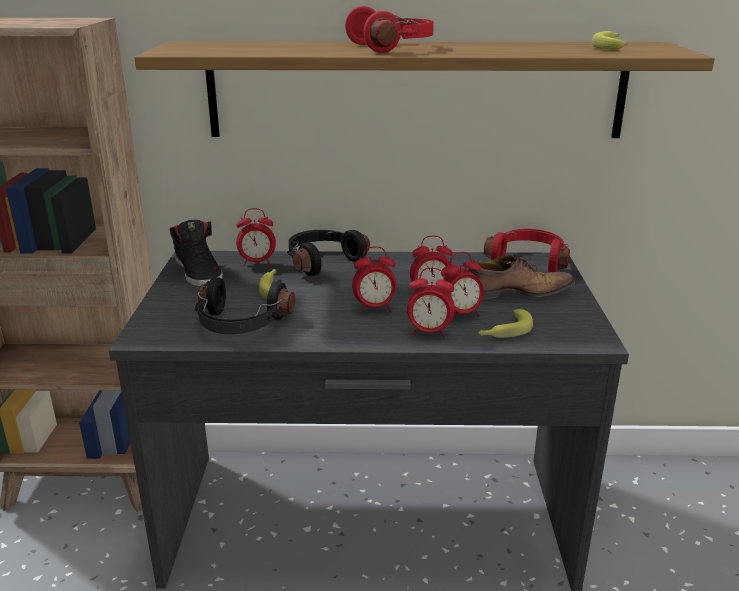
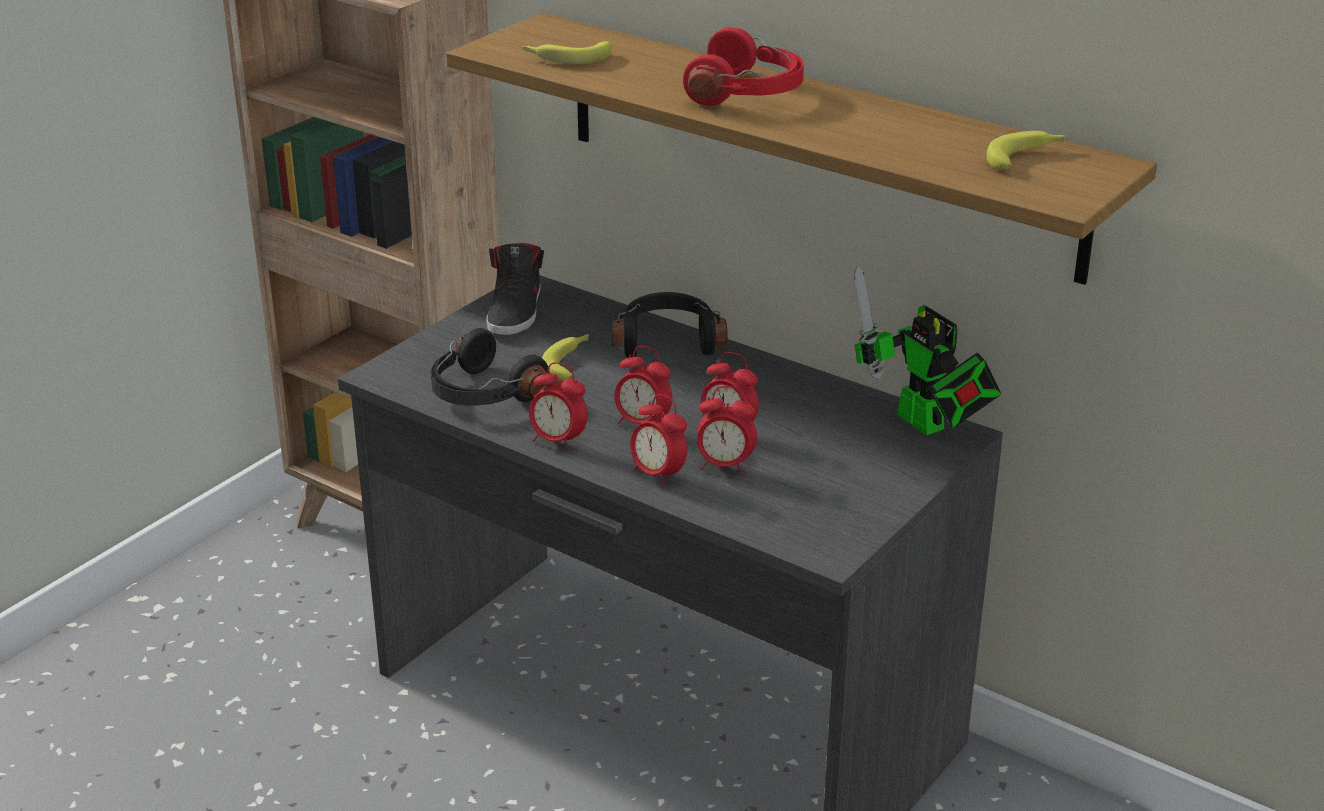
camera: 35 degrees right, 5 degrees up
(257, 263) = (592, 319): alarm clock -> alarm clock (558, 441)
(504, 331) = (742, 504): banana -> banana (566, 58)
(515, 293) = (834, 463): shoe -> none
(528, 260) = (926, 425): red headphones -> toy robot

